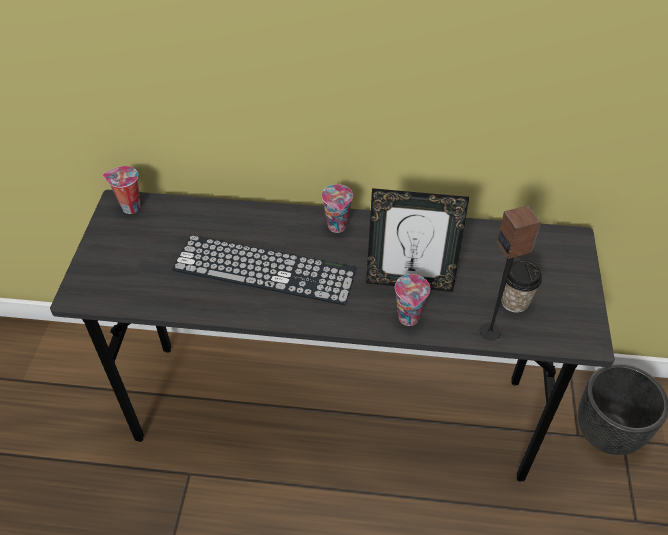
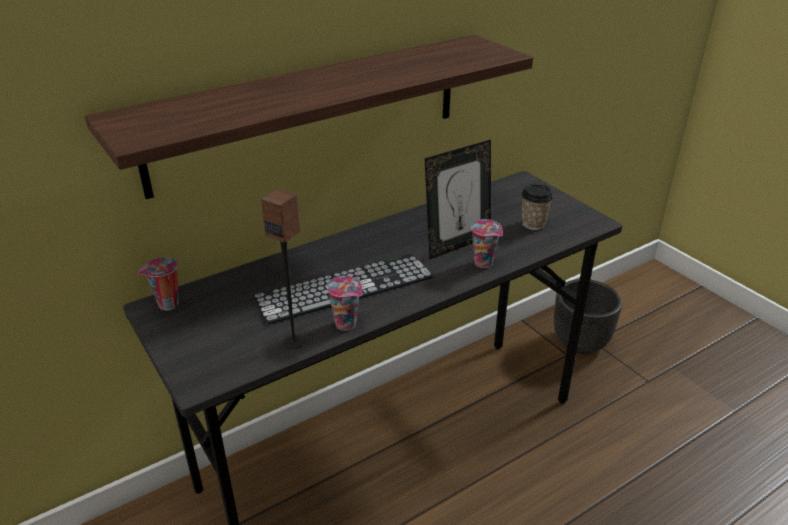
camera: 40 degrees left, 15 degrees down
(304, 85) = (310, 112): none -> shelf
(338, 227) = (365, 239): cup -> cup (347, 324)
(490, 331) = (541, 245): speaker -> speaker (294, 341)

